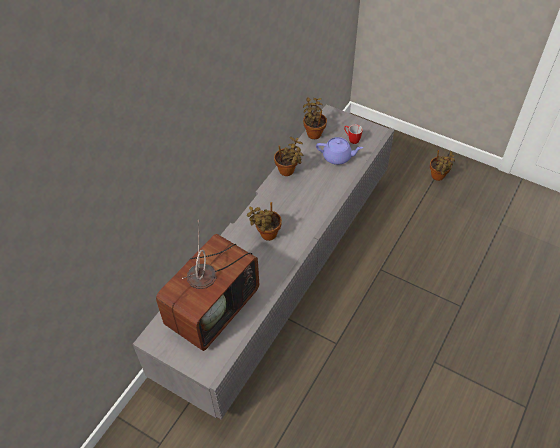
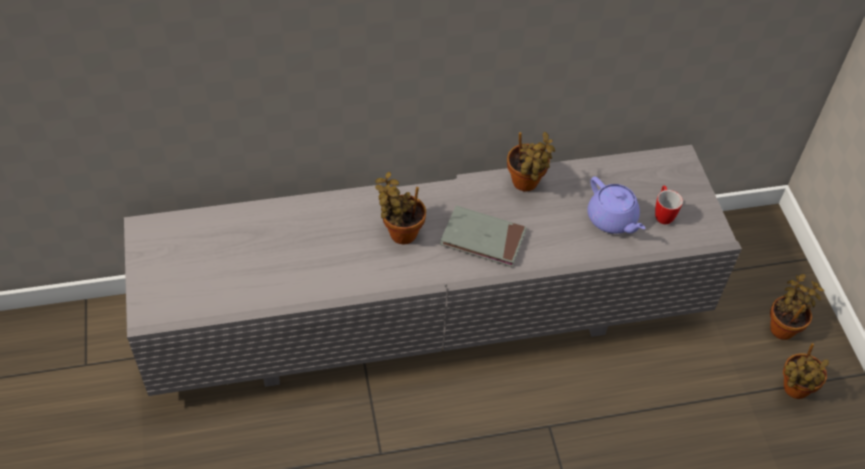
camera: 45 degrees right, 0 degrees up
(212, 305) = (243, 253): television -> none
(302, 207) = (483, 239): none -> grey book
(314, 133) = (623, 166): potted plant -> potted plant (783, 327)

